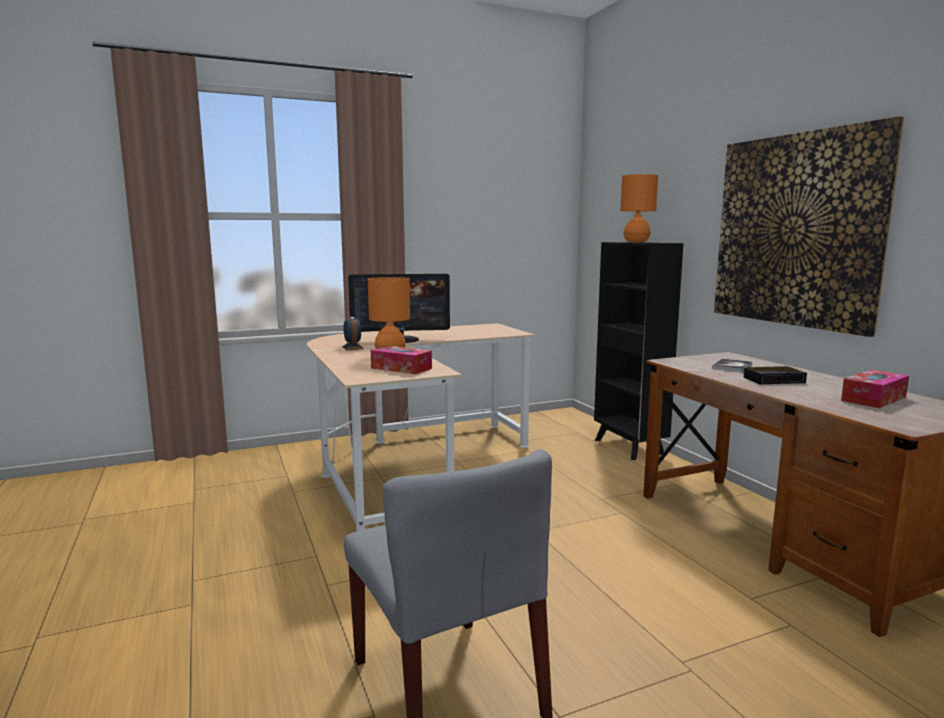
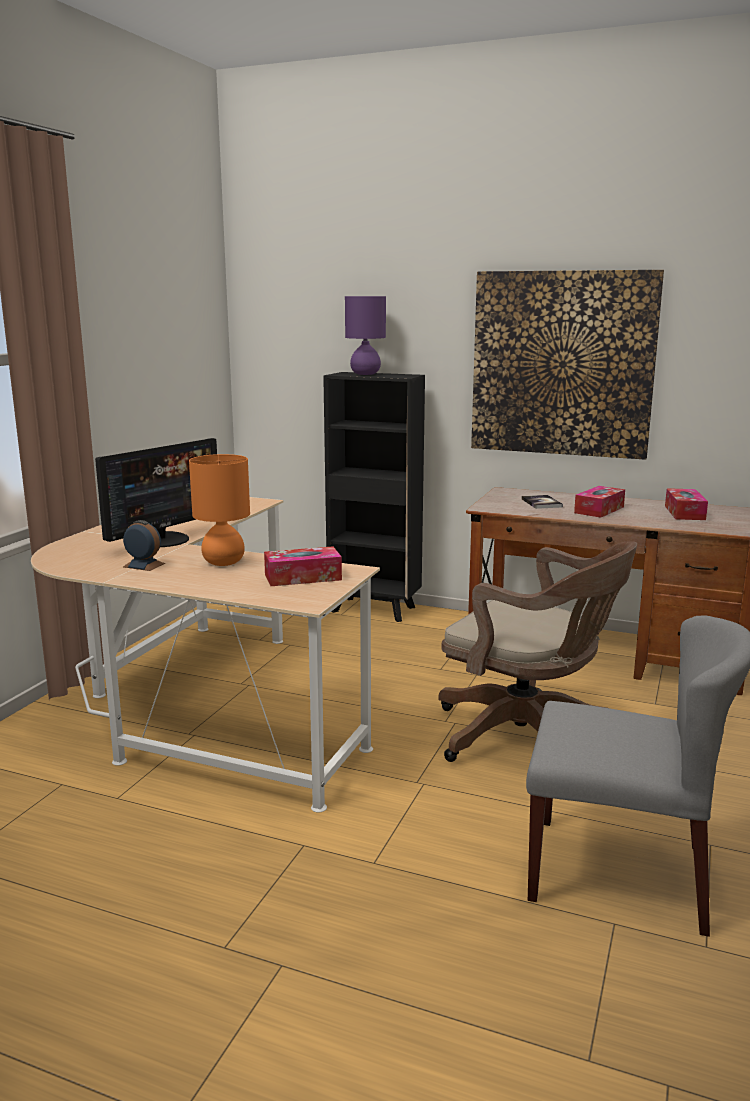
camera: 45 degrees left, 5 degrees up
(573, 569) = (529, 739): none -> brown office chair
(636, 242) = (366, 374): orange table lamp -> purple table lamp
(775, 380) = (599, 510): alarm clock -> tissue box

